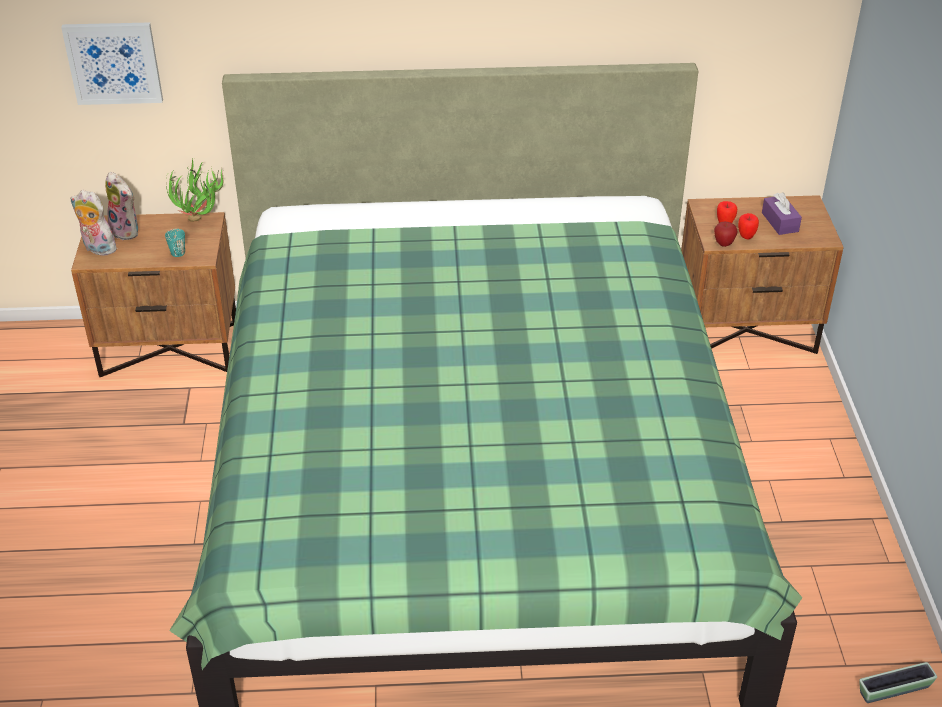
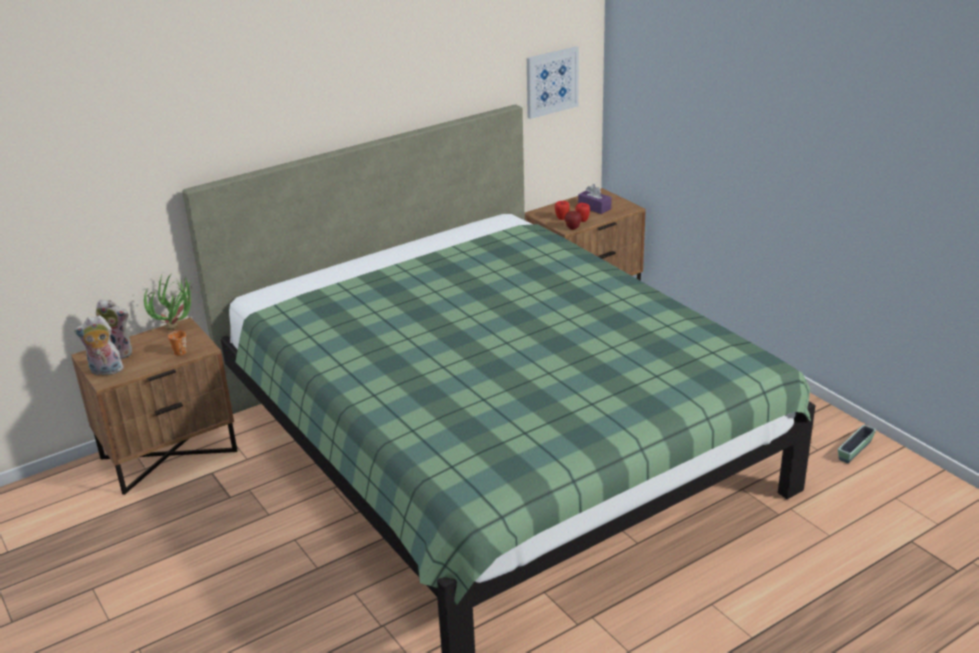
camera: 30 degrees left, 10 degrees down
(113, 62) = (85, 201): picture -> picture (551, 82)
(177, 250) = (177, 350): turquoise mug -> orange mug

